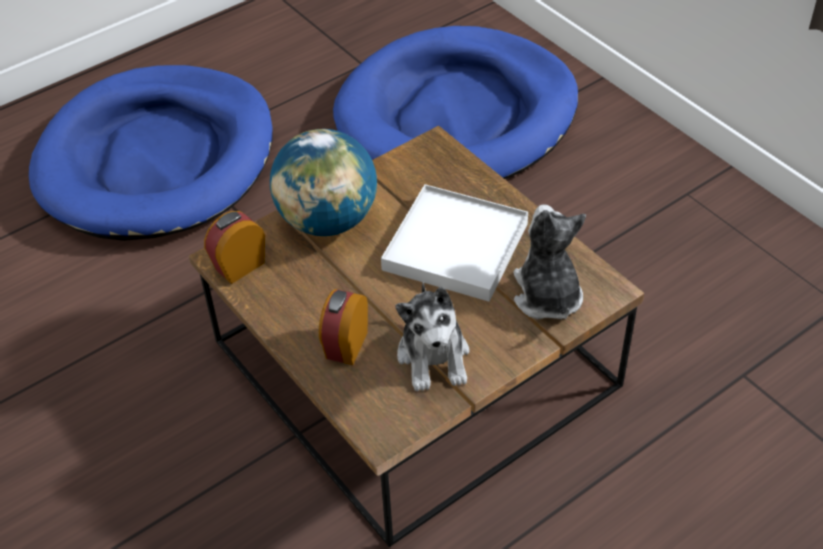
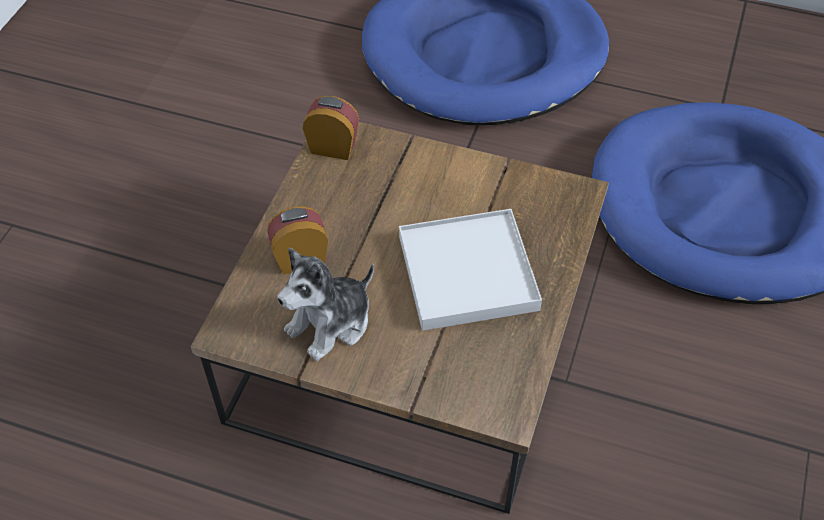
camera: 55 degrees right, 5 degrees up
(327, 220) = (426, 172): globe -> none
(547, 296) = (462, 370): plush toy -> none

